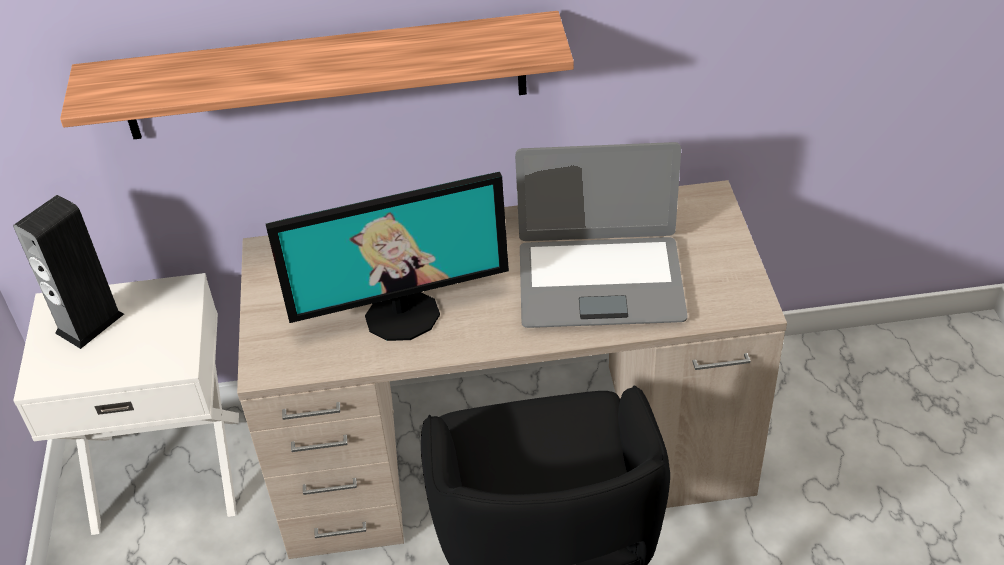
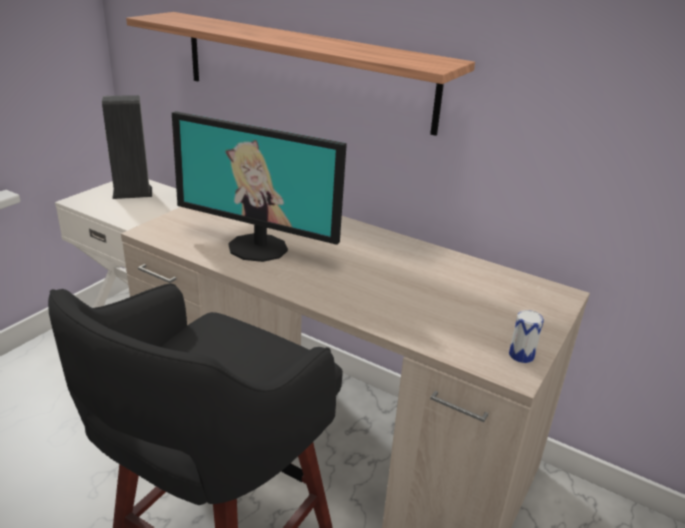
camera: 35 degrees right, 15 degrees down
(600, 282) = (408, 295): laptop -> none
(743, 287) = (521, 355): none -> can

